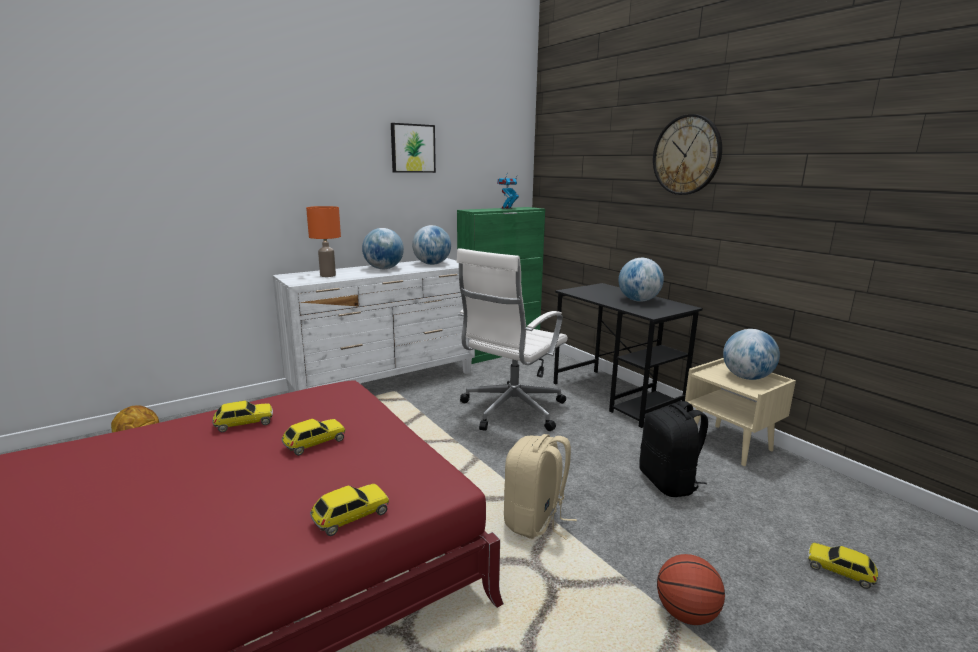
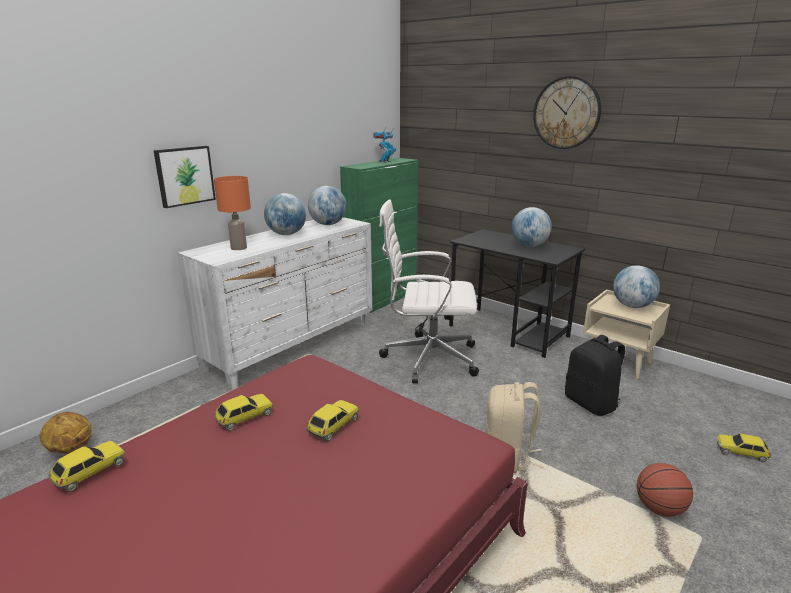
camera: 15 degrees left, 5 degrees up
(350, 517) = (425, 490): toy car -> toy car (90, 472)
(412, 148) = (298, 107): picture -> picture (184, 176)
(510, 411) = (427, 358): white office chair -> white office chair turned 75 degrees clockwise

